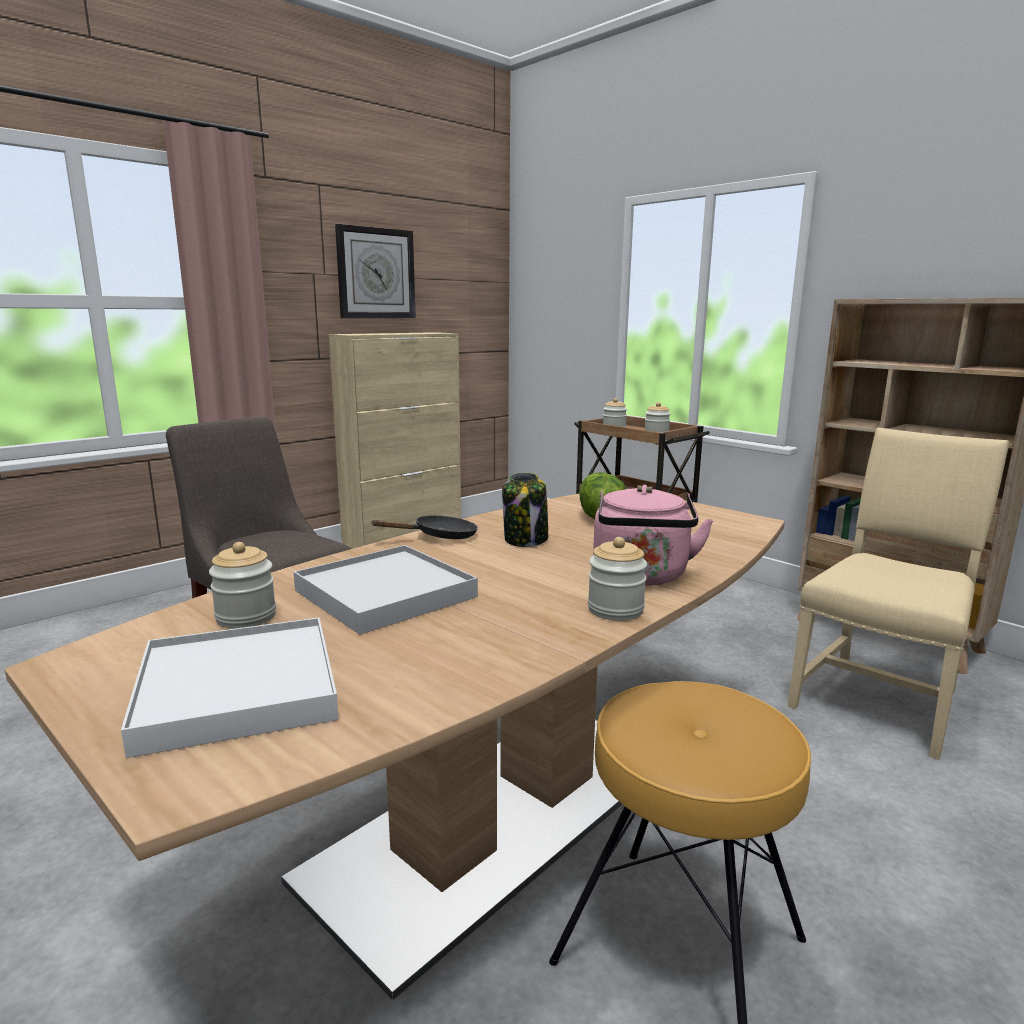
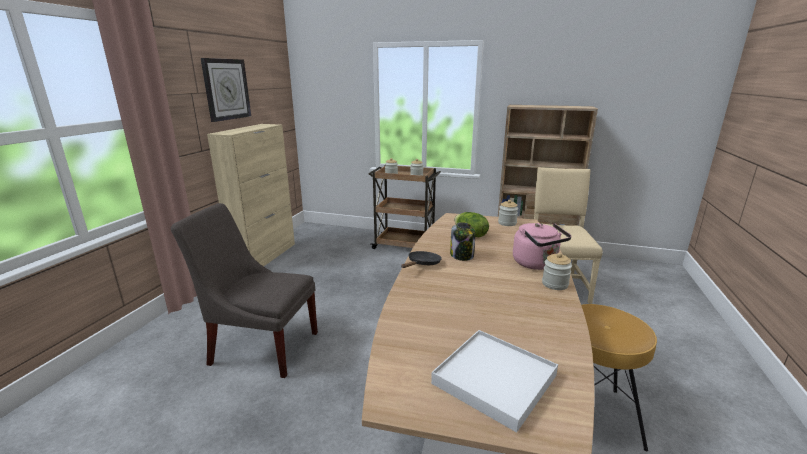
camera: 30 degrees left, 5 degrees up
(246, 617) = (423, 341): jar -> jar (507, 223)
(385, 594) = (459, 305): white tray -> none

